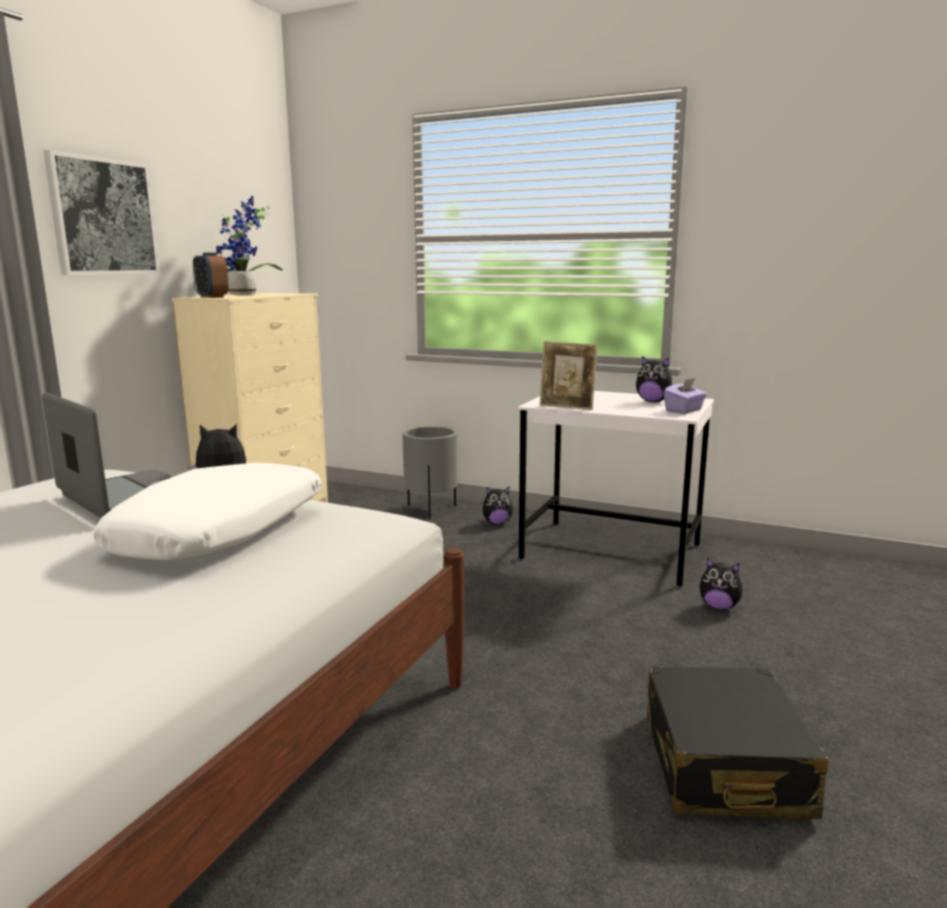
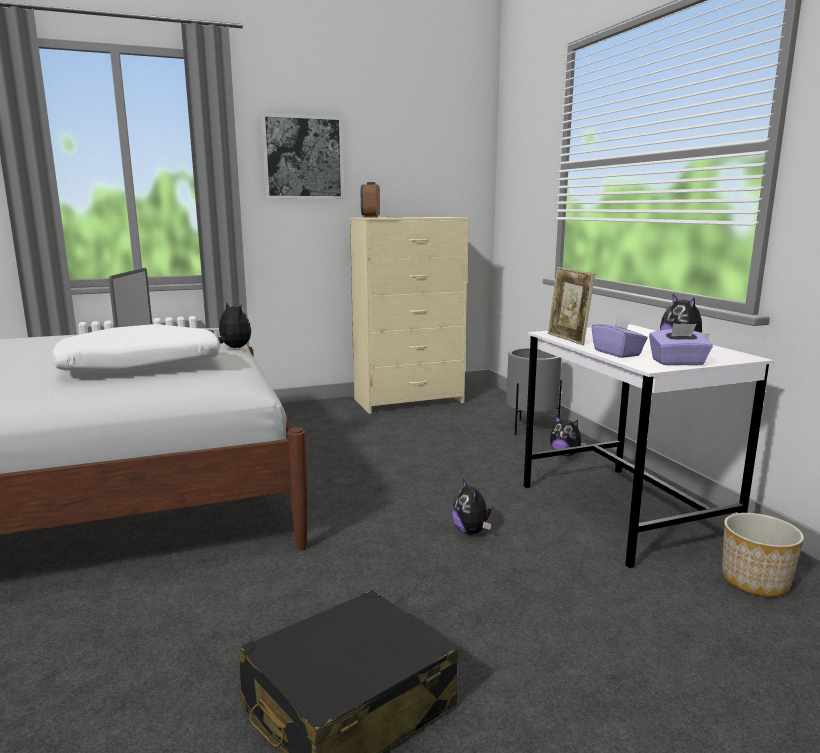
camera: 45 degrees right, 0 degrees up
(244, 295) = (408, 217): potted plant -> none
(632, 411) = (617, 353): none -> purple tissue box
(719, 606) = (632, 603): plush toy -> plush toy (471, 531)
(742, 565) = (754, 581): none -> planter

